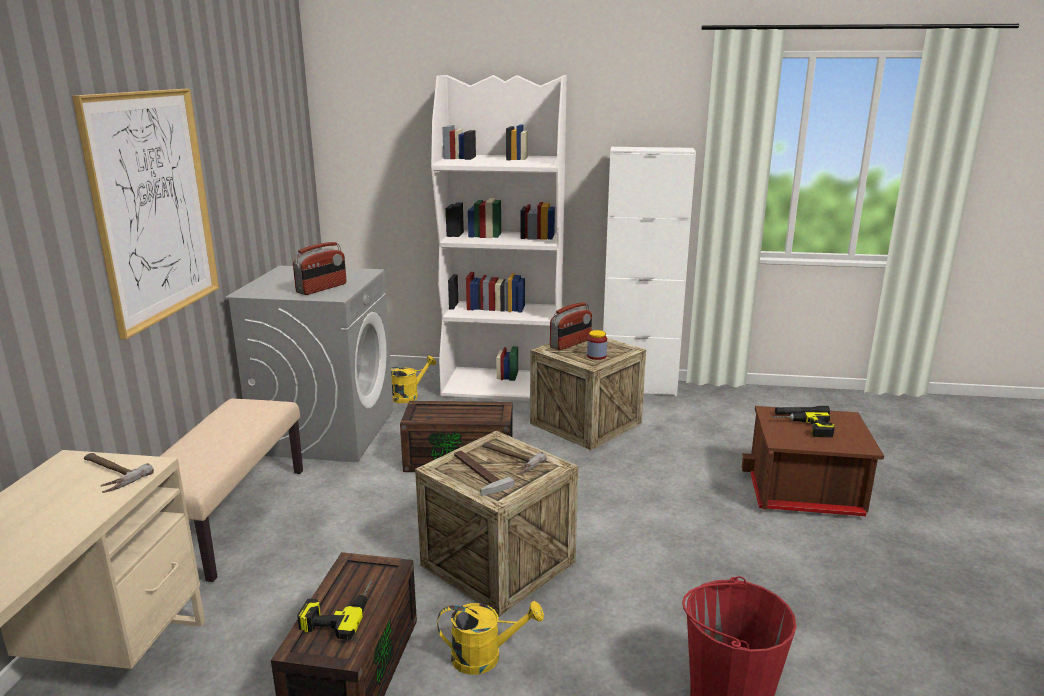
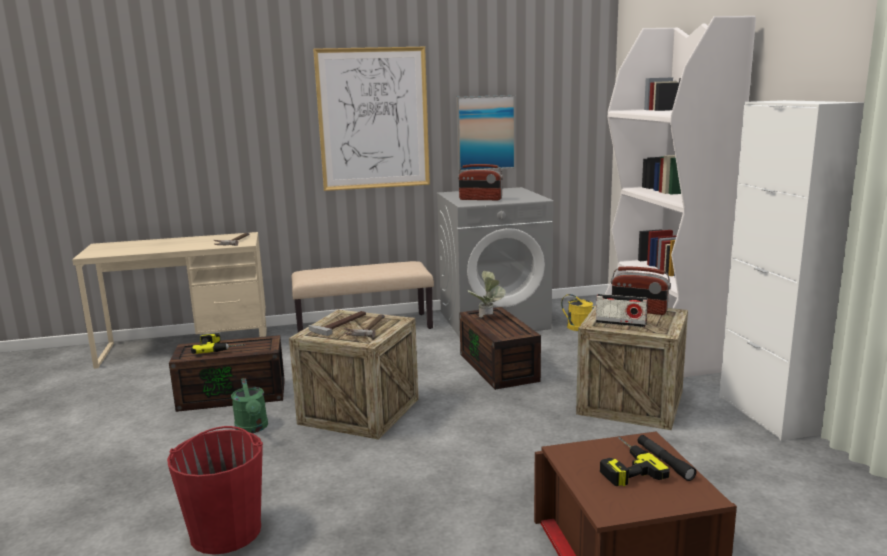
camera: 70 degrees right, 5 degrees down
(245, 204) = (485, 133): none -> picture
(437, 413) = (487, 318): none -> potted plant
(485, 657) = (252, 428): yellow watering can -> green watering can
(596, 356) = (620, 323): jar -> radio

